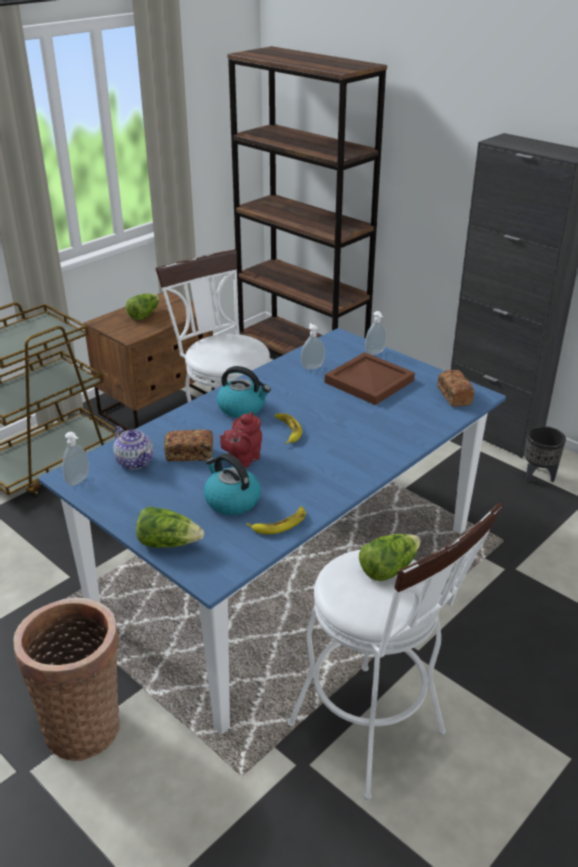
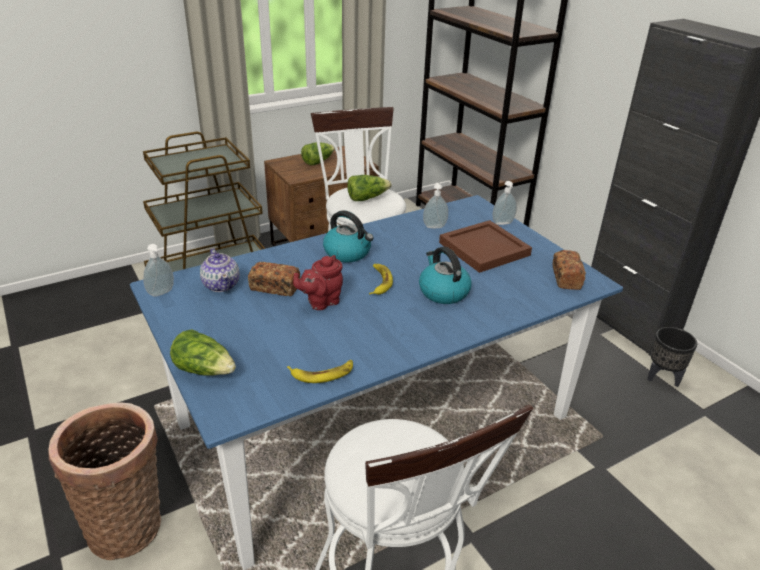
camera: 15 degrees right, 0 degrees up
(231, 501) = (288, 340): kettle -> kettle (443, 292)
(388, 568) = (415, 447): lettuce -> lettuce (367, 198)

